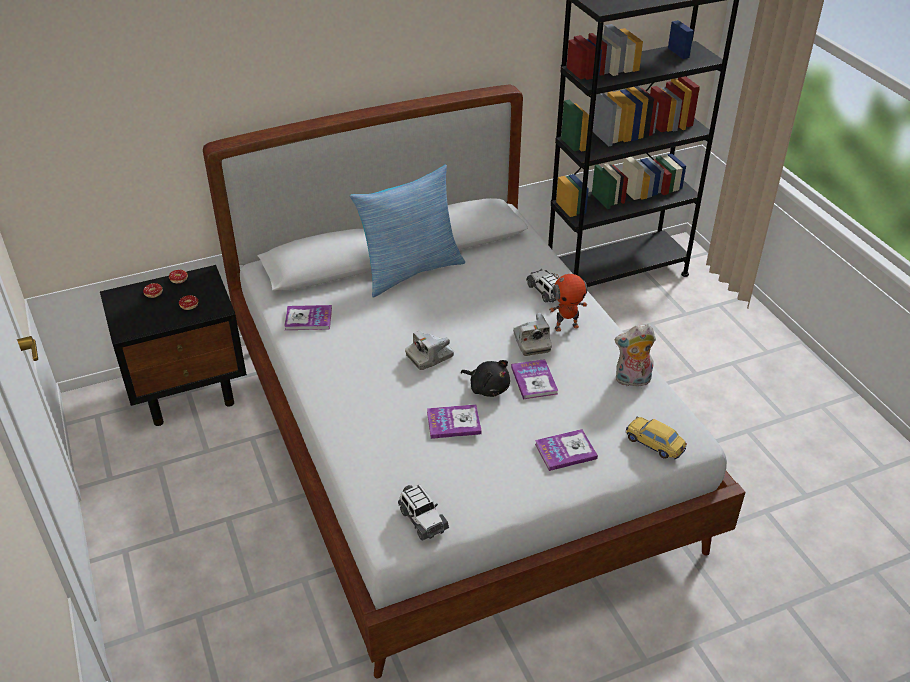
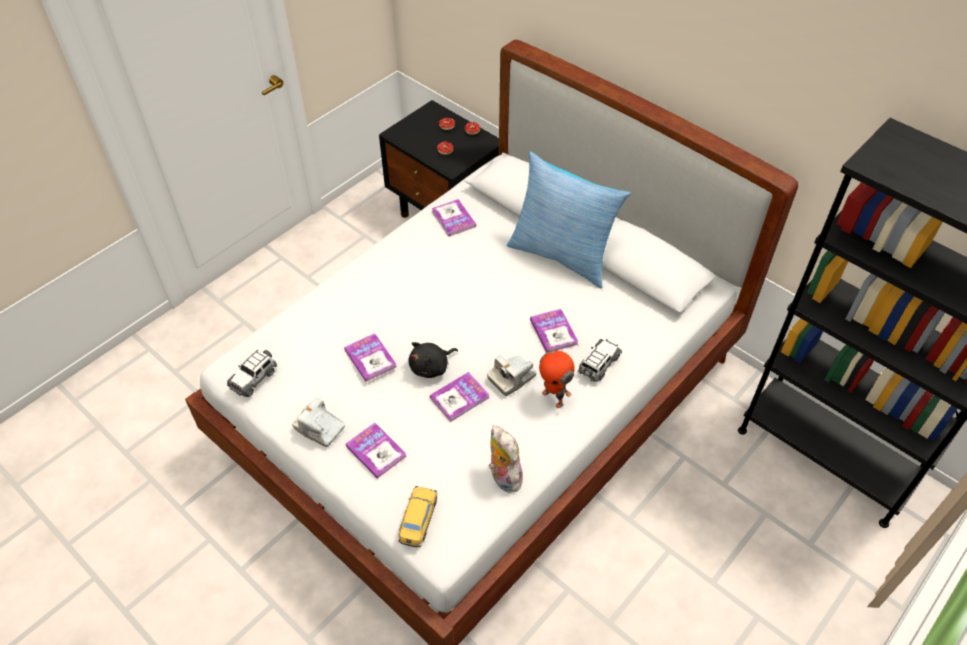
camera: 65 degrees right, 10 degrees up
(429, 356) = (449, 312): camera -> camera (319, 428)
(487, 388) = (431, 367): black plush toy -> black plush toy turned 45 degrees clockwise
(495, 303) = (553, 332): none -> book

